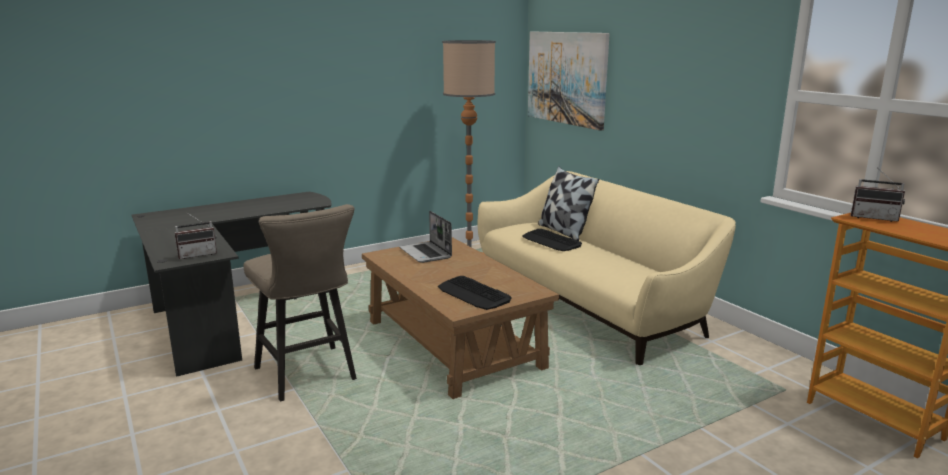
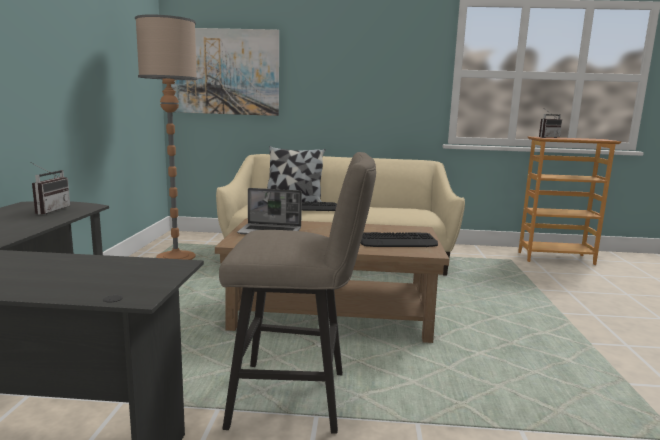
camera: 55 degrees left, 5 degrees down
(197, 254) = (141, 276): radio -> radio (49, 210)

